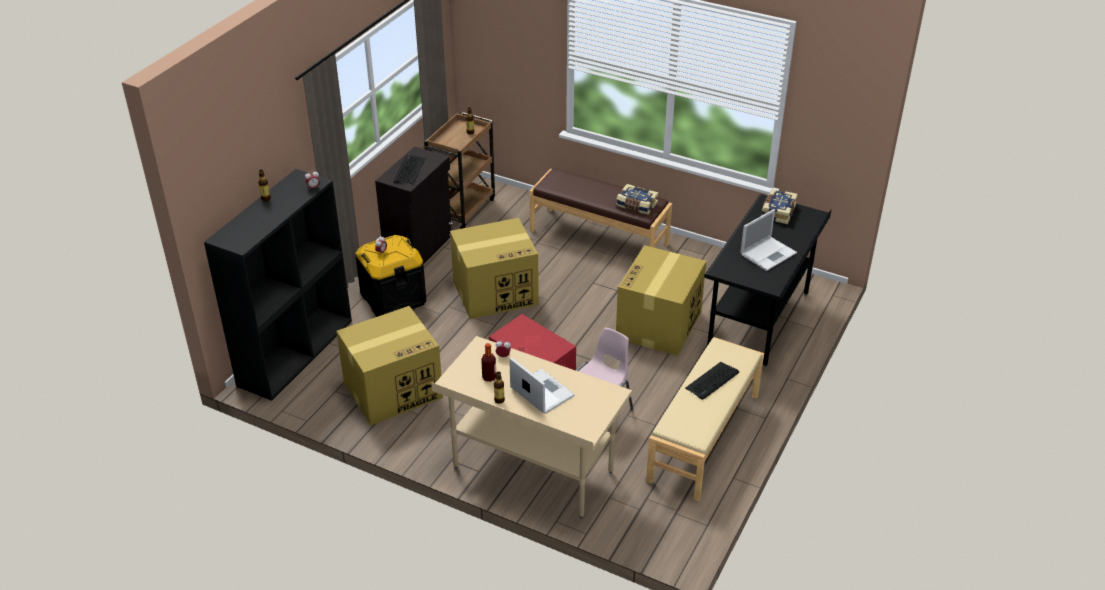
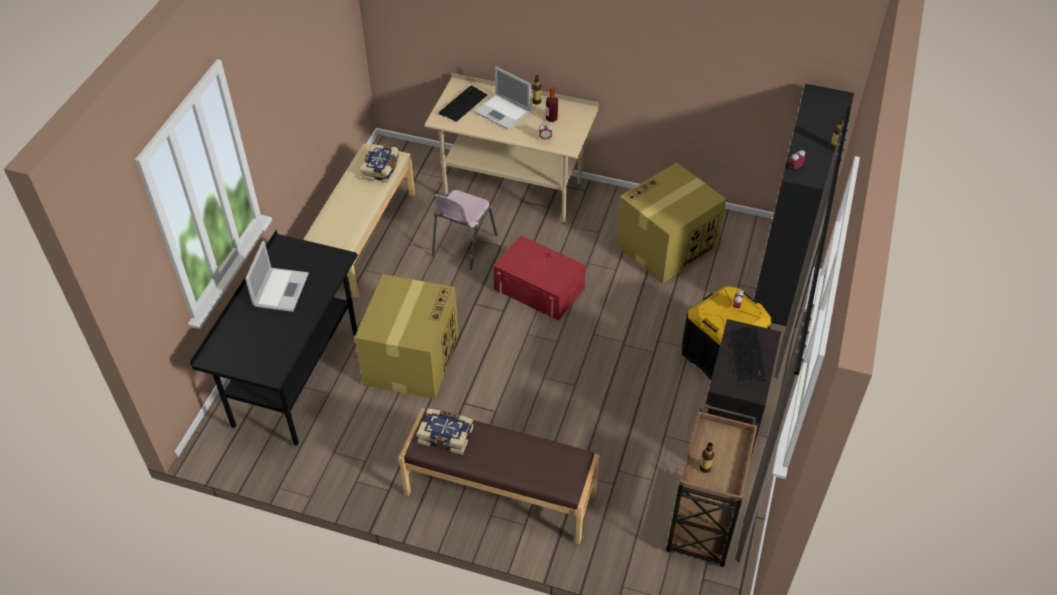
camera: 170 degrees right, 10 degrees up
(496, 292) = (606, 380): cardboard box -> none
(712, 381) = (353, 203): keyboard -> keyboard (463, 104)
(768, 253) = (281, 289): laptop -> laptop turned 150 degrees clockwise
(777, 212) = (260, 357): book -> book (381, 169)

